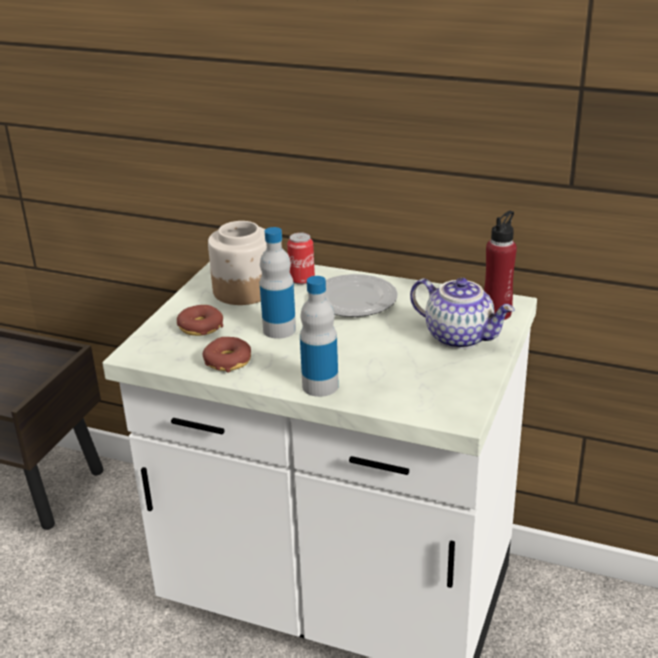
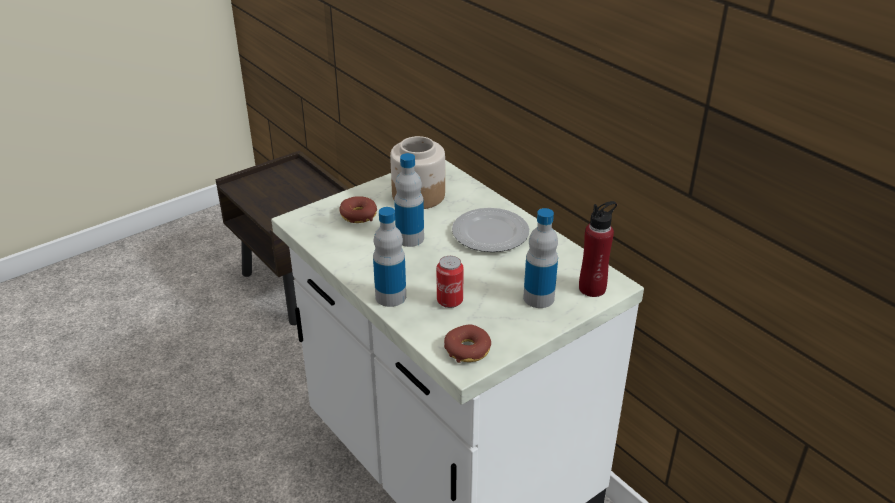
camera: 30 degrees right, 5 degrees up
(228, 361) = (349, 250): donut -> donut (467, 349)
(302, 279) = (470, 201): can -> can (449, 301)
(460, 337) = (538, 298): teapot -> bottle

